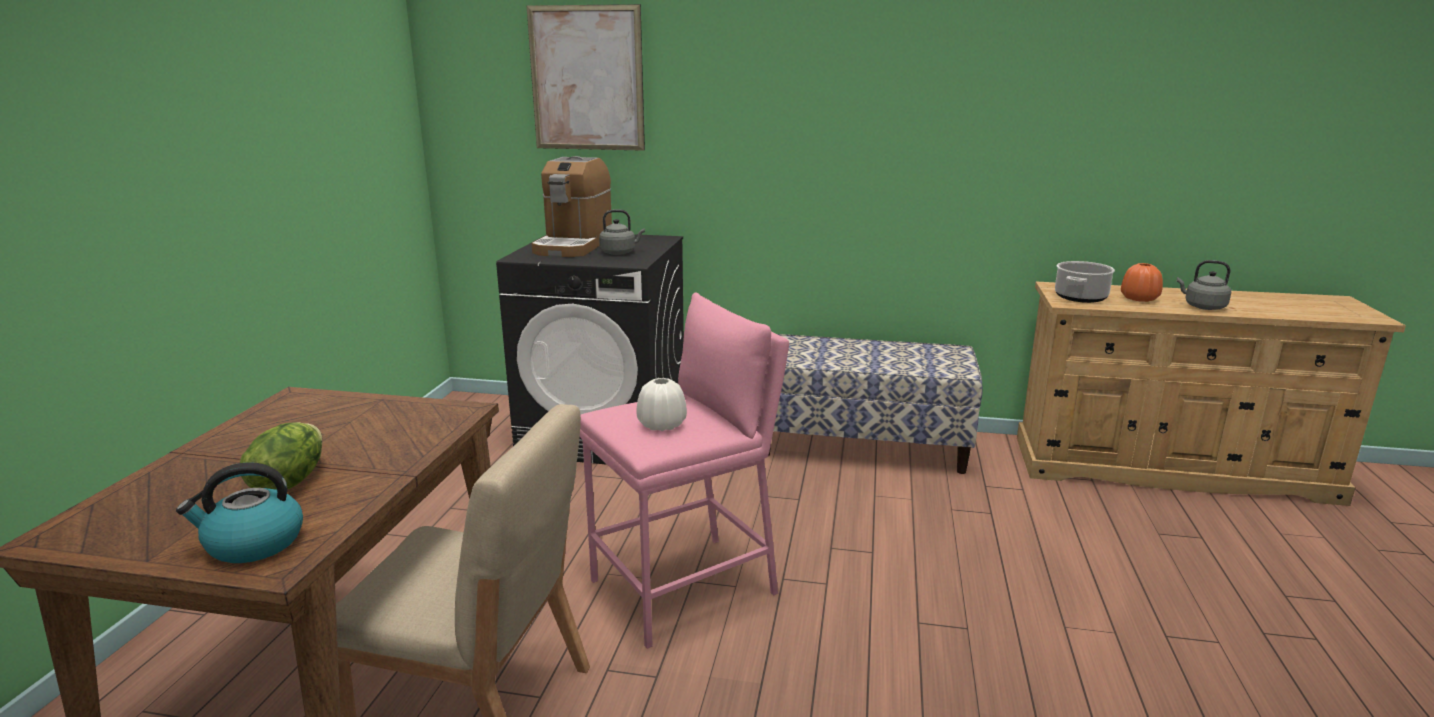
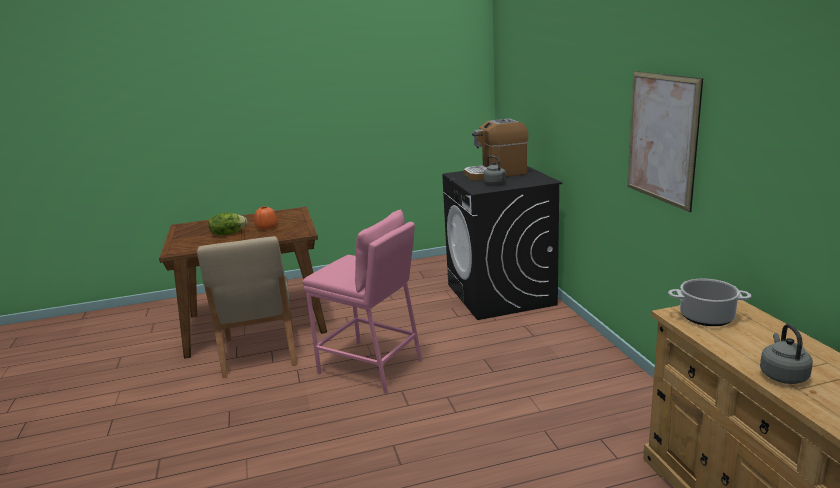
camera: 65 degrees right, 0 degrees up
(253, 544) = (185, 245): kettle -> none
(587, 79) = (537, 69): picture -> picture (662, 138)
(662, 425) = (343, 269): white vase -> none
(863, 445) = (598, 374): bench -> none
(1139, 299) = (752, 342): orange vase -> orange vase (266, 228)

